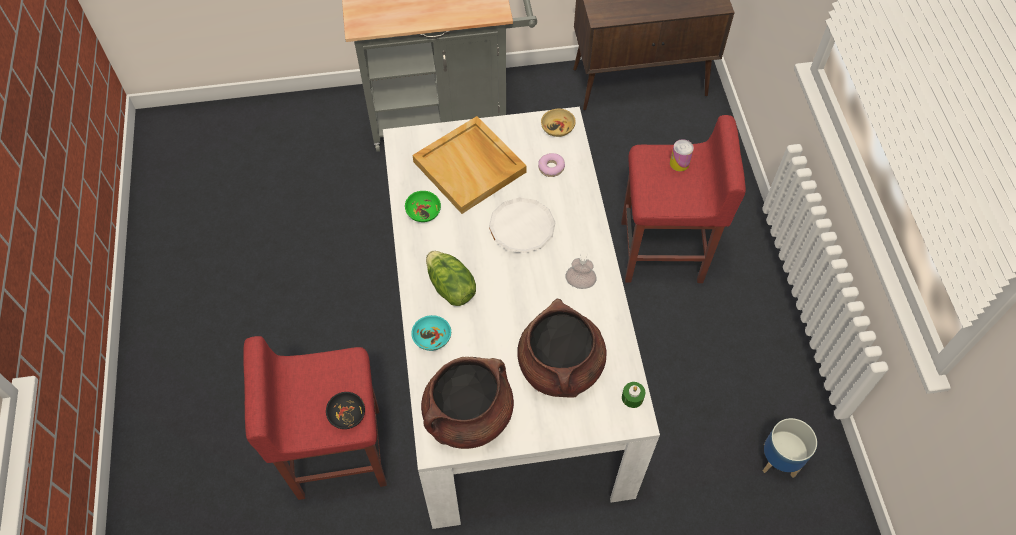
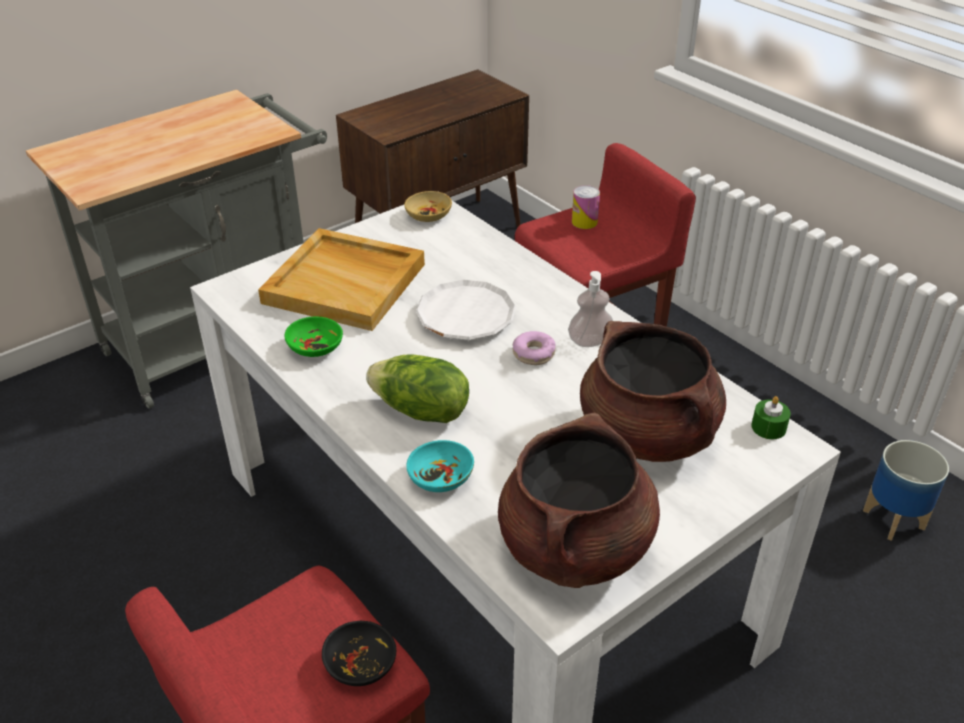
camera: 30 degrees left, 20 degrees down
(551, 167) = (452, 251): donut -> donut (534, 354)

